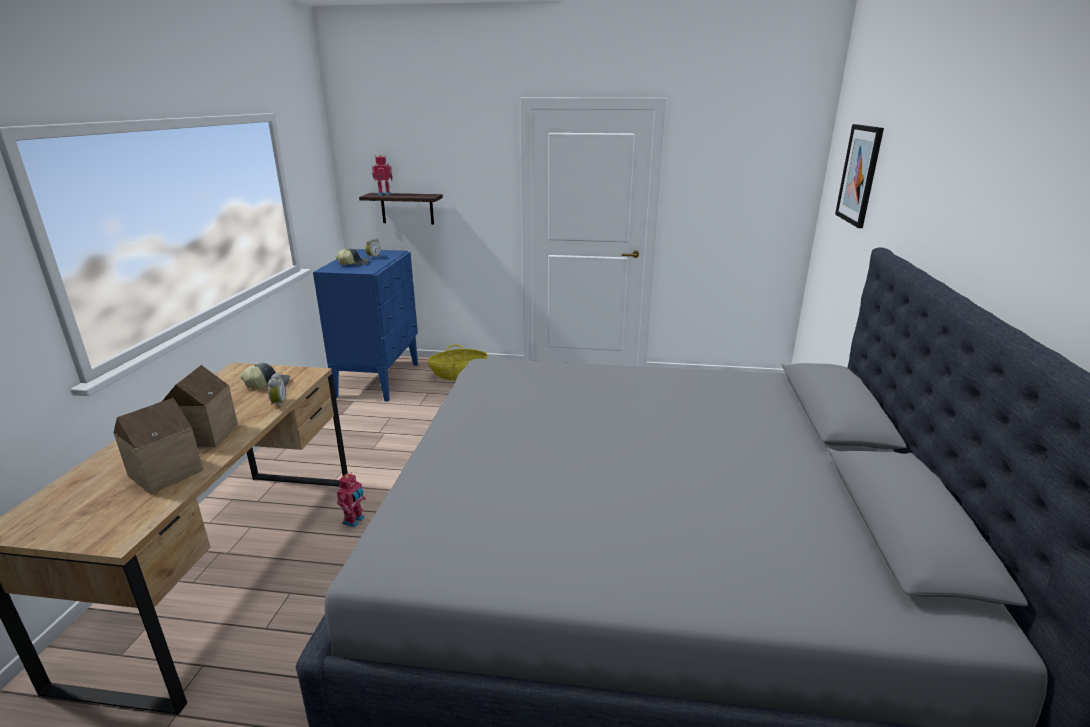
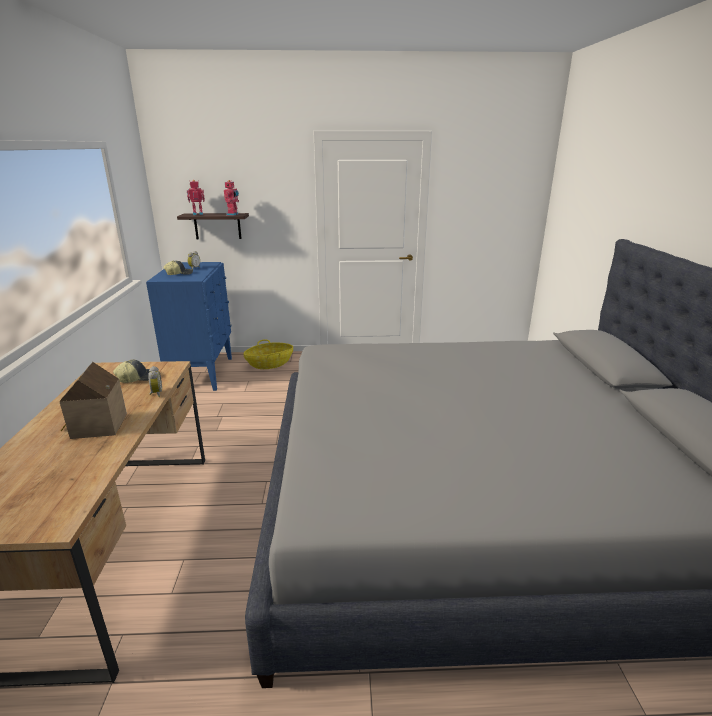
camera: 10 degrees left, 0 degrees up
(163, 472) = (74, 461): toy house -> none
(355, 521) = (221, 491): toy robot -> toy robot (233, 214)
(859, 175) = (588, 187): picture -> none

